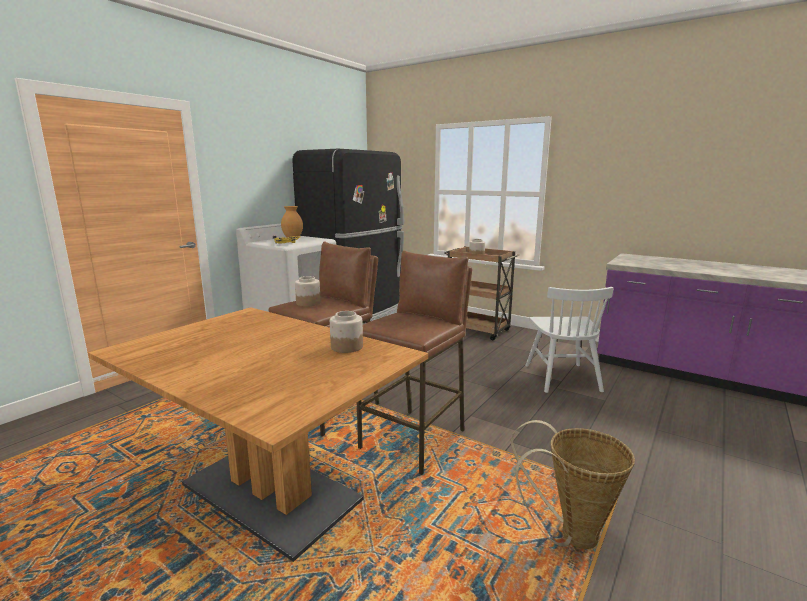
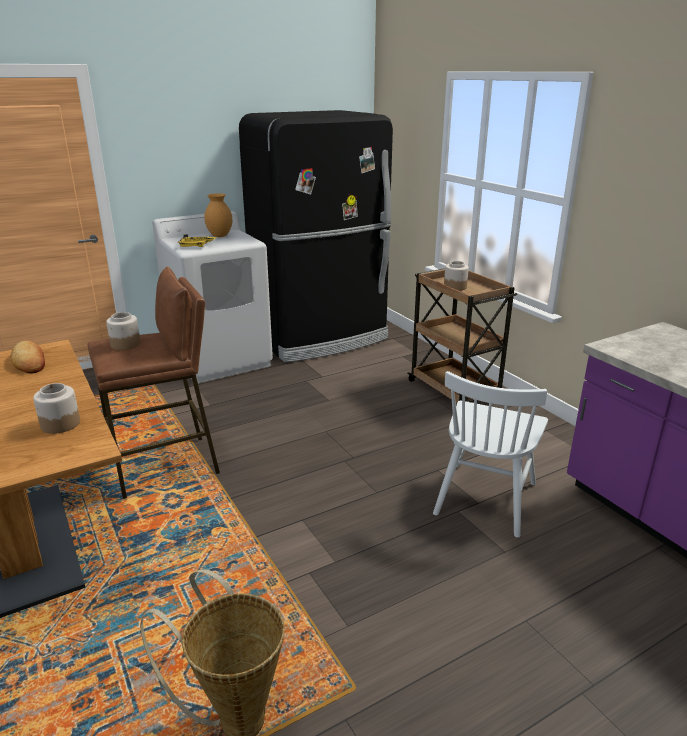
camera: 25 degrees right, 10 degrees up
(243, 321) = (30, 361): none -> bread
(414, 439) = (207, 532): brown stool -> none

